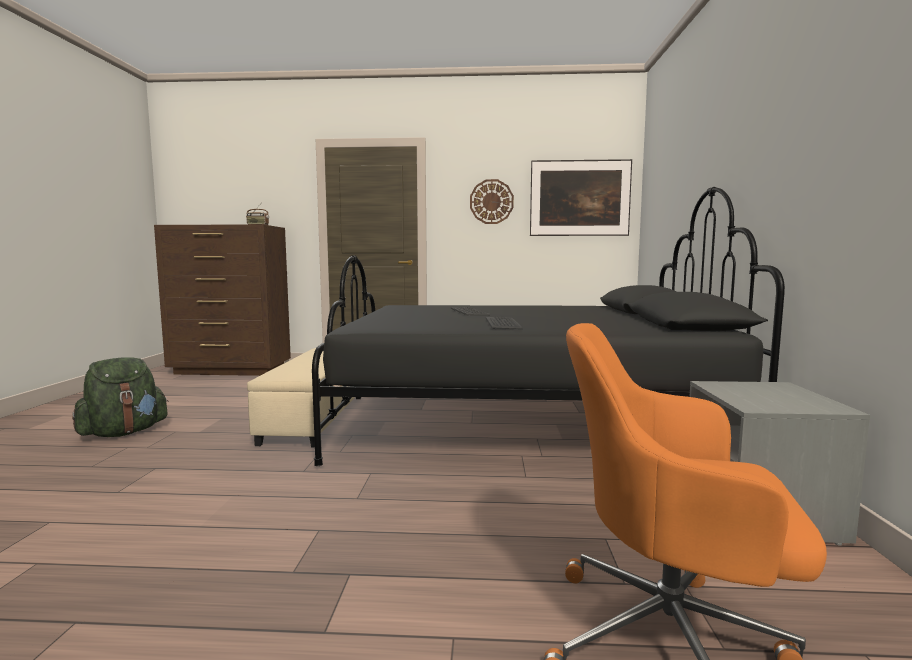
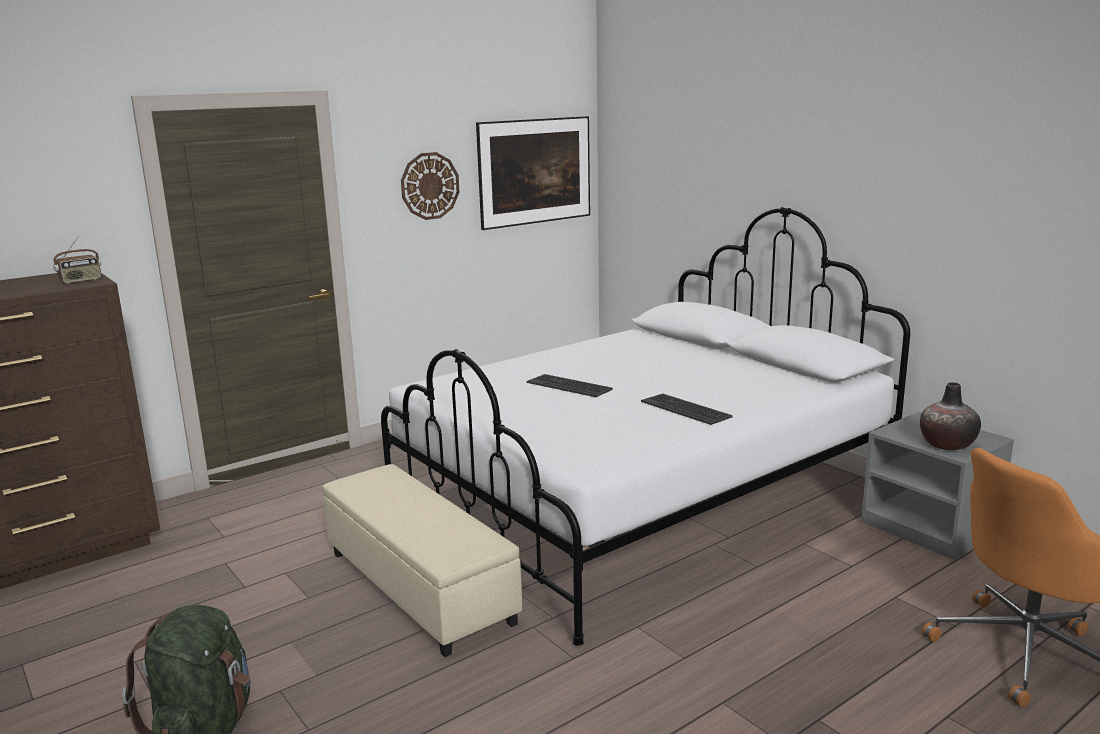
camera: 40 degrees left, 10 degrees up
(524, 422) = (642, 500): black bed -> white bed
(758, 400) = (947, 444): none -> vase

